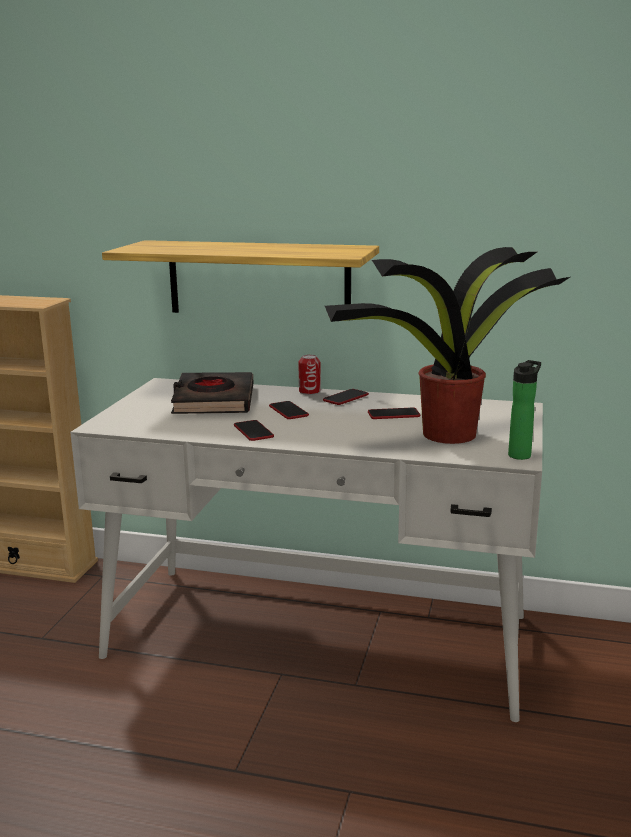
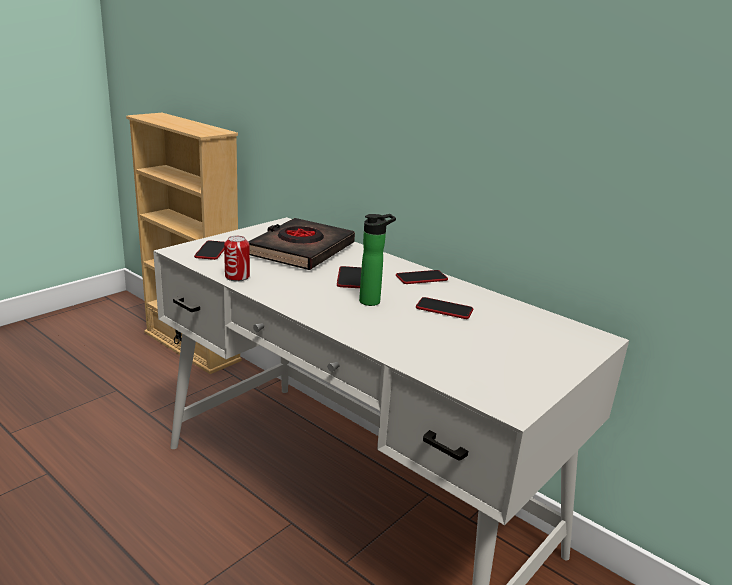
camera: 25 degrees right, 5 degrees up
(253, 431) = (290, 291): phone -> phone (211, 251)
(258, 279) = (375, 141): shelf -> none
(309, 392) = (396, 263): can -> can (237, 277)
(446, 434) = (468, 348): potted plant -> none
(521, 454) = (523, 400): bottle -> bottle (372, 301)

